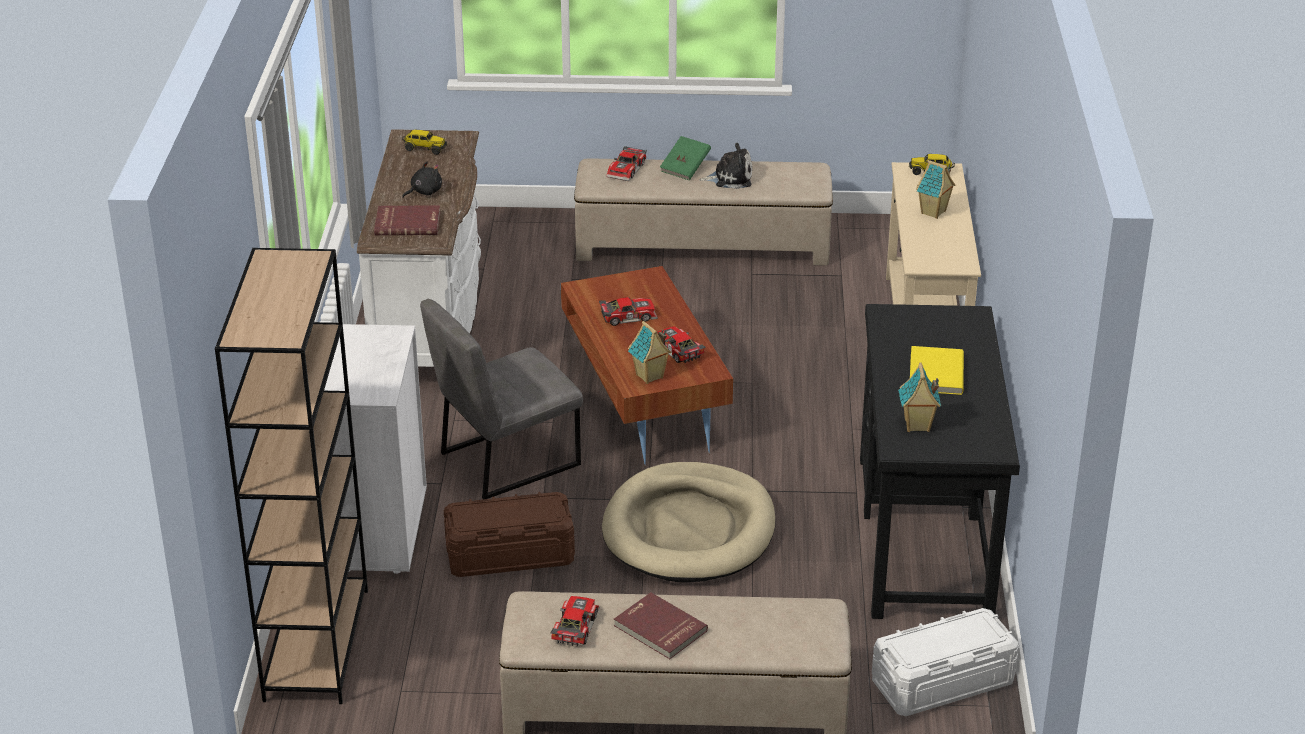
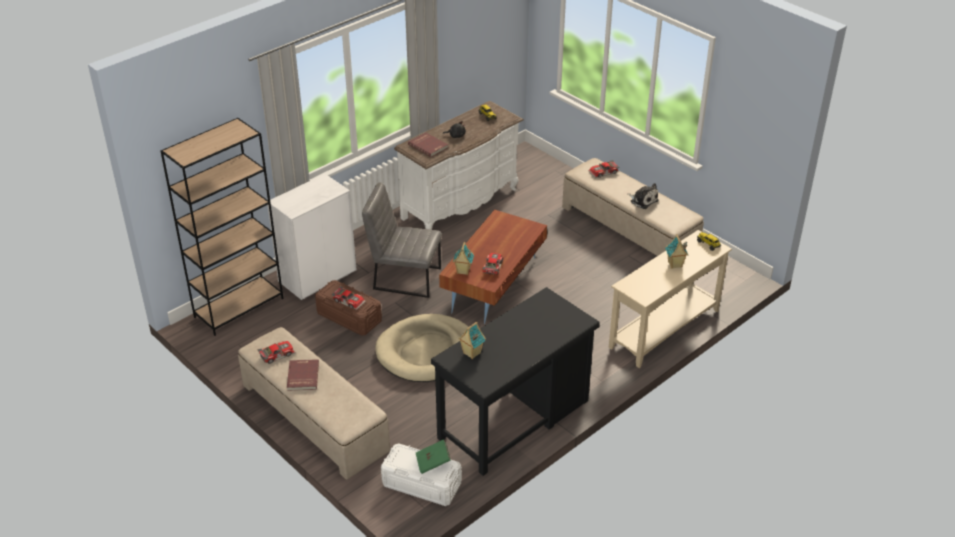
camera: 45 degrees right, 5 degrees up
(627, 315) = (497, 239): toy car -> toy car (349, 300)
(685, 168) = (630, 185): green book -> green book (433, 462)
(934, 373) = (519, 335): yellow book -> none

